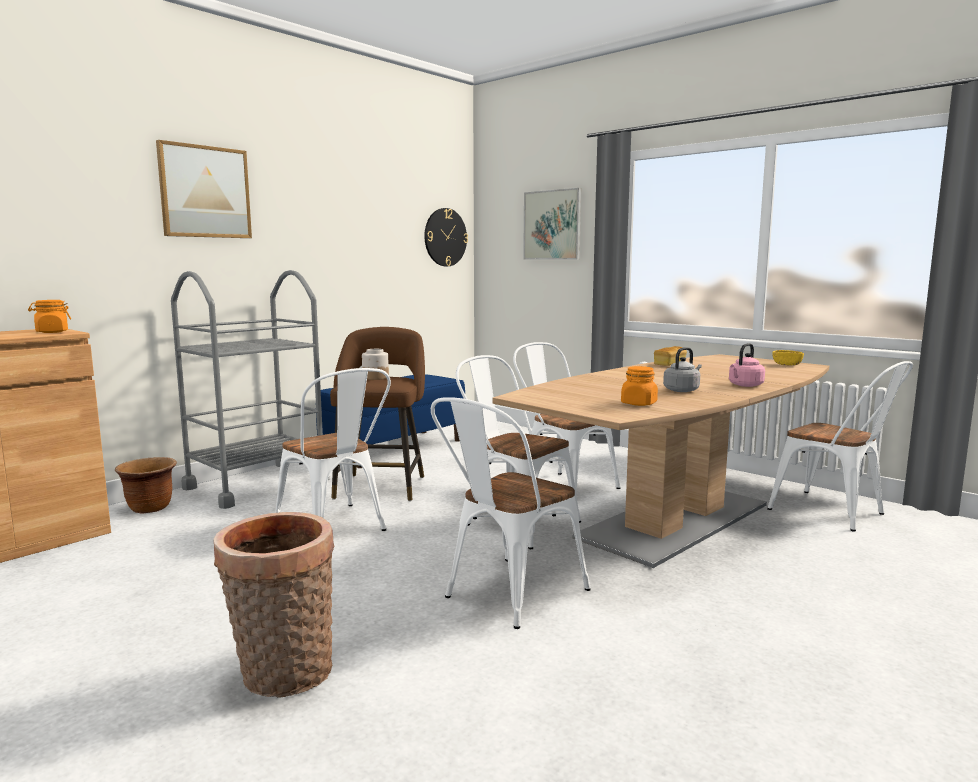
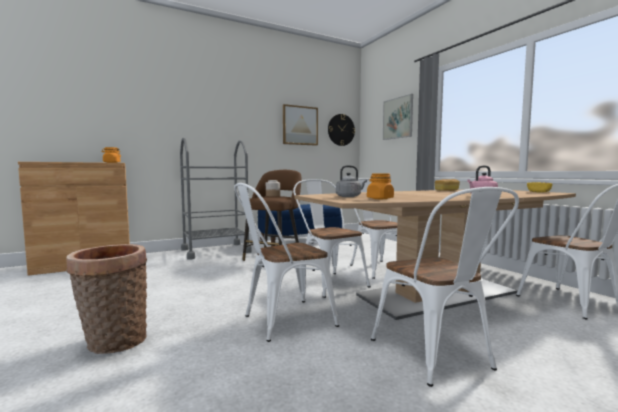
camera: 20 degrees right, 5 degrees down
(150, 508) = (158, 256): brown planter -> none
(205, 192) = (202, 102): picture -> picture (300, 125)
(336, 529) = (228, 274): white chair -> white chair (438, 357)
(682, 390) = (427, 196): grey kettle -> grey kettle (349, 196)

